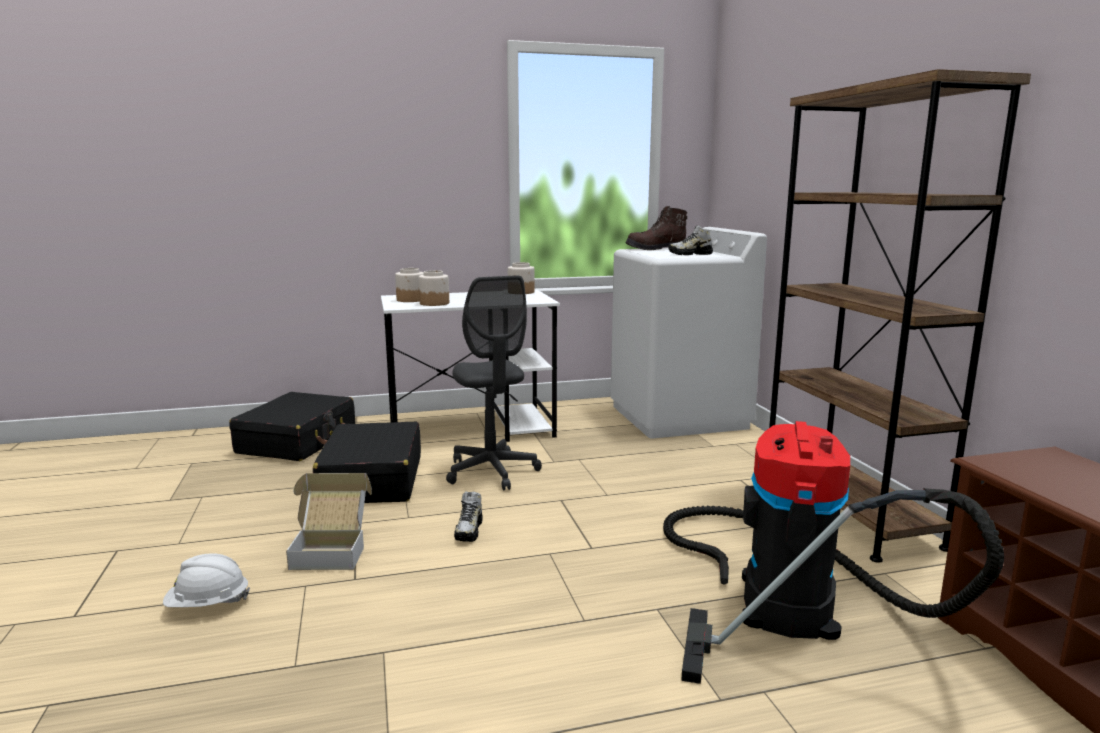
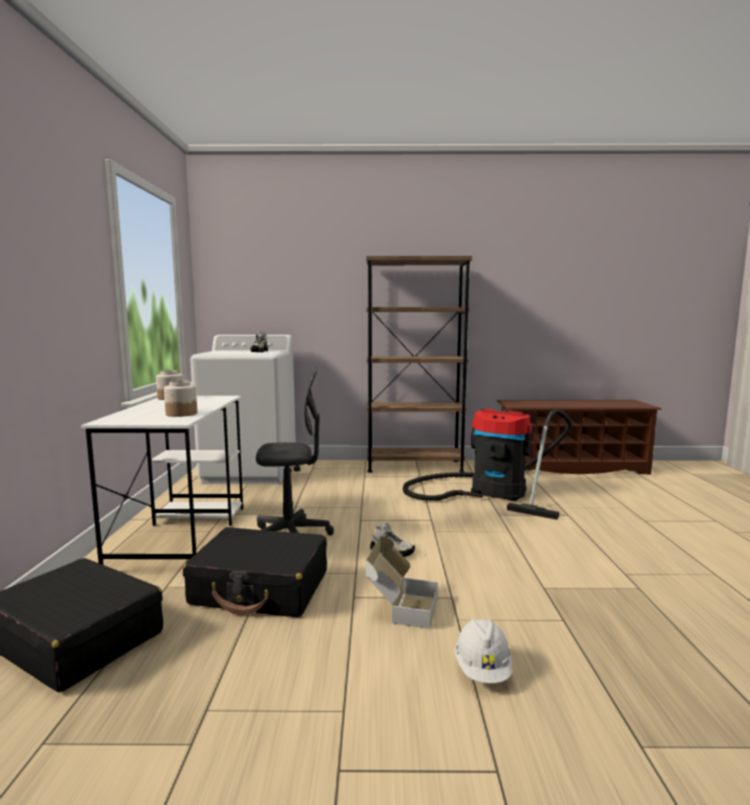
camera: 75 degrees left, 5 degrees down
(411, 300) = (143, 418): jar -> none
(656, 249) = (214, 352): brown boot -> none

